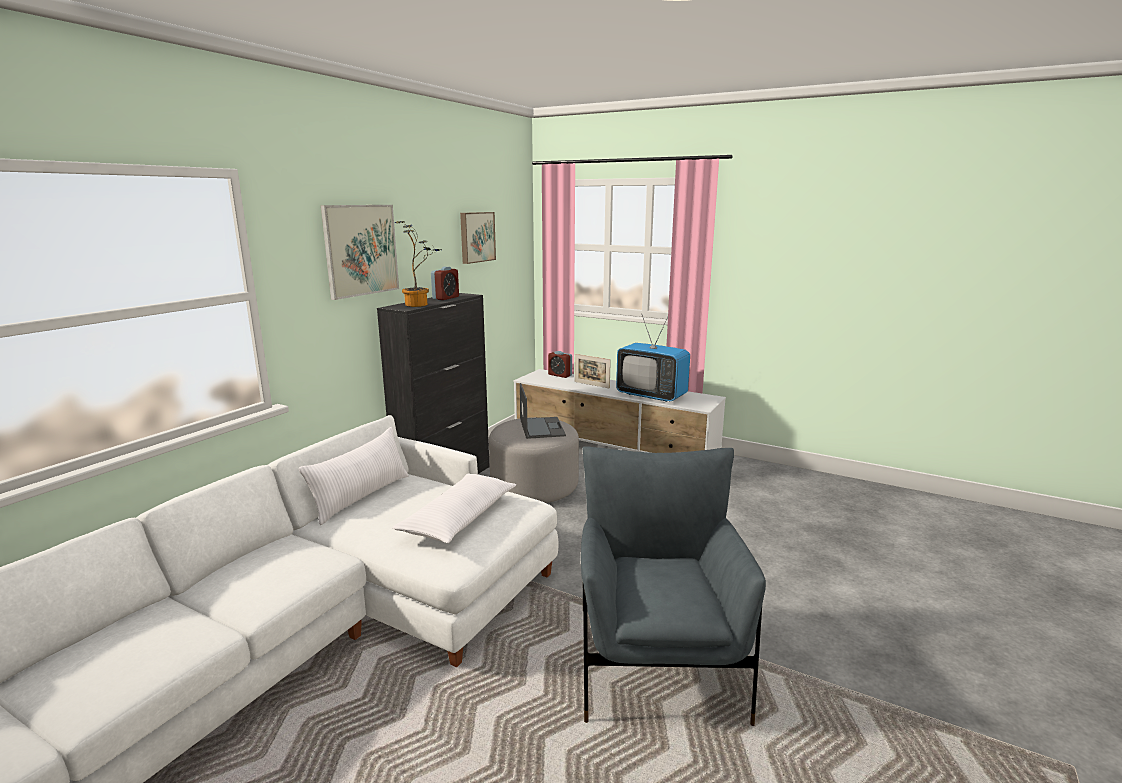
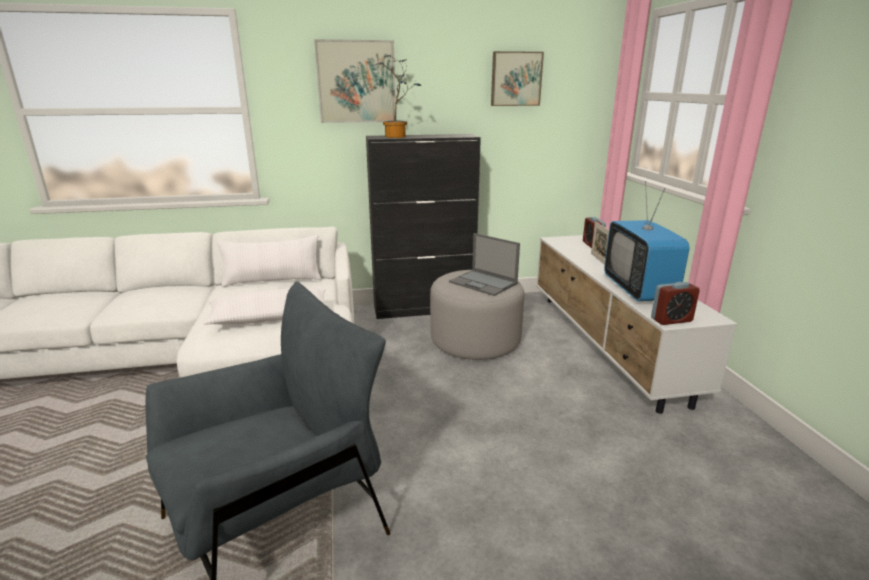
camera: 50 degrees right, 5 degrees up
(446, 298) = (440, 135): alarm clock -> alarm clock (671, 320)
(541, 427) = (484, 283): laptop -> laptop turned 90 degrees clockwise

